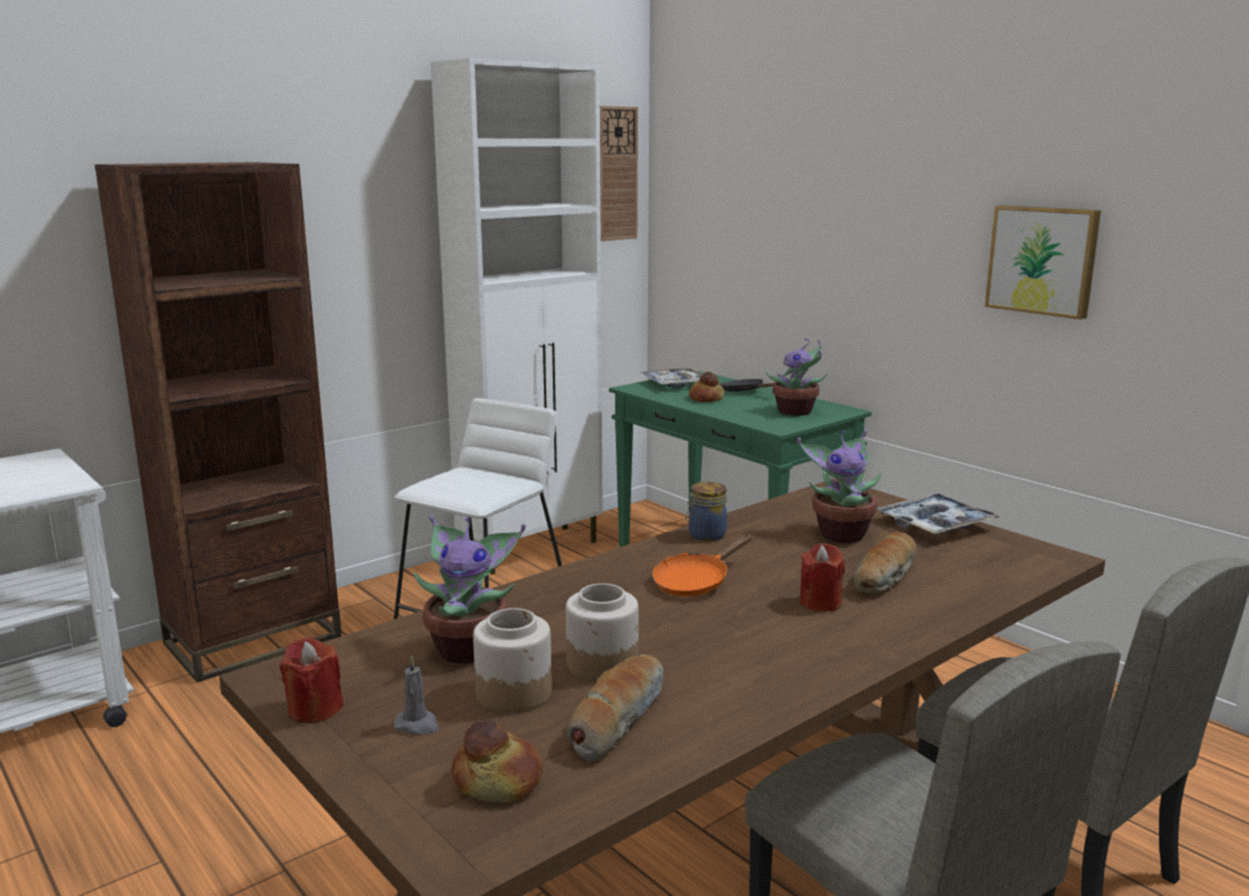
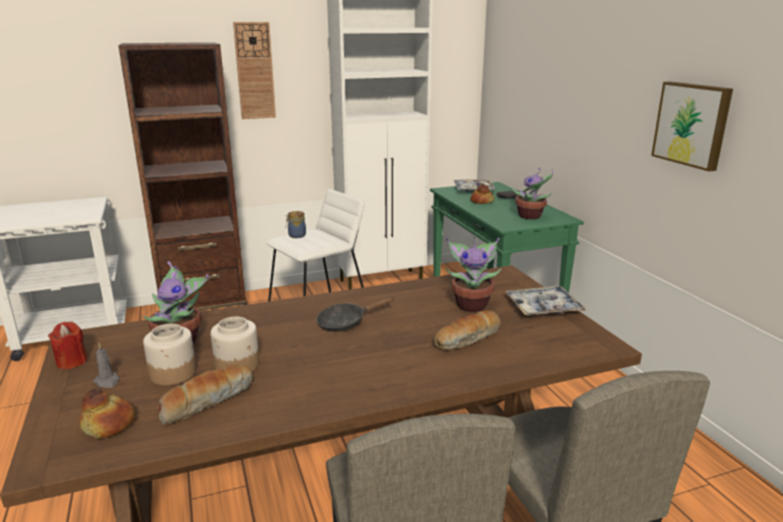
camera: 20 degrees right, 5 degrees up
(617, 174) = (459, 50): wall clock -> wall clock (255, 71)
(696, 582) = (346, 323): orange frying pan -> black frying pan
(705, 535) = (385, 293): jar -> jar (296, 235)
(820, 603) = (406, 350): red candle -> none

